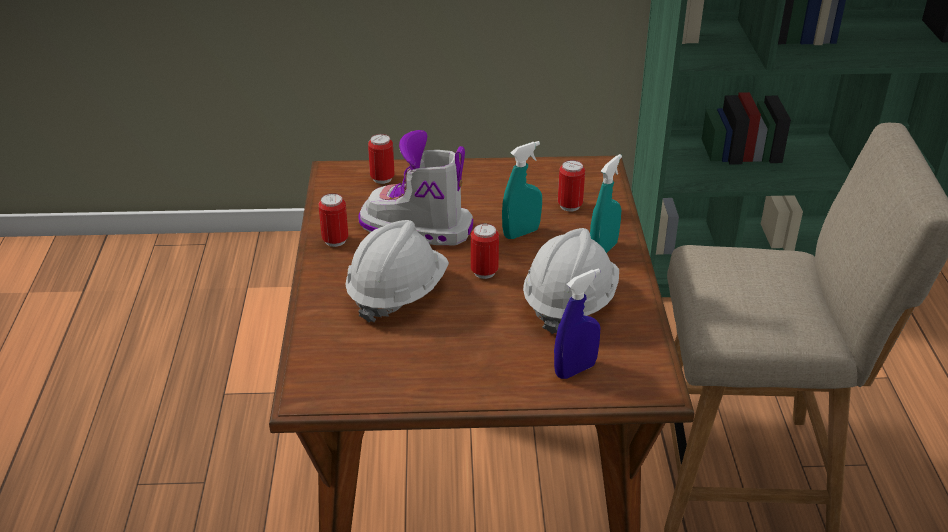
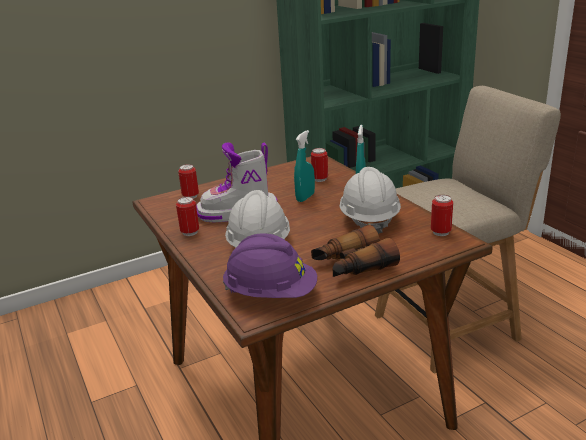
camera: 25 degrees left, 10 degrees down
(348, 374) = (271, 294): none -> purple hard hat
(478, 371) = (352, 265): none -> binoculars
(484, 272) = (303, 220): can -> can (440, 232)
(575, 370) = (408, 247): blue spray bottle -> none

